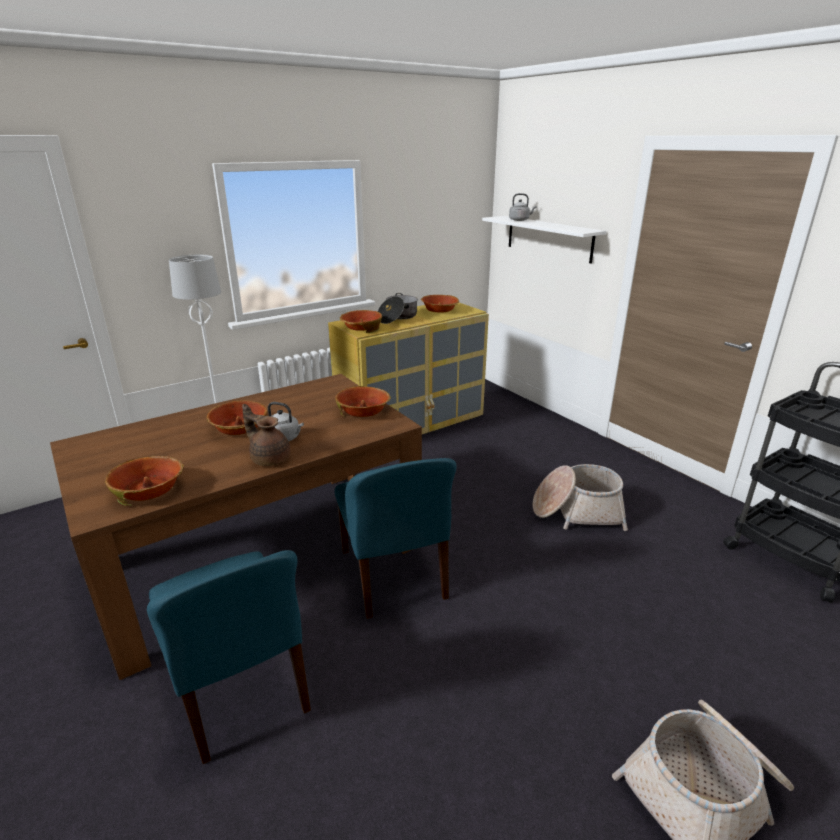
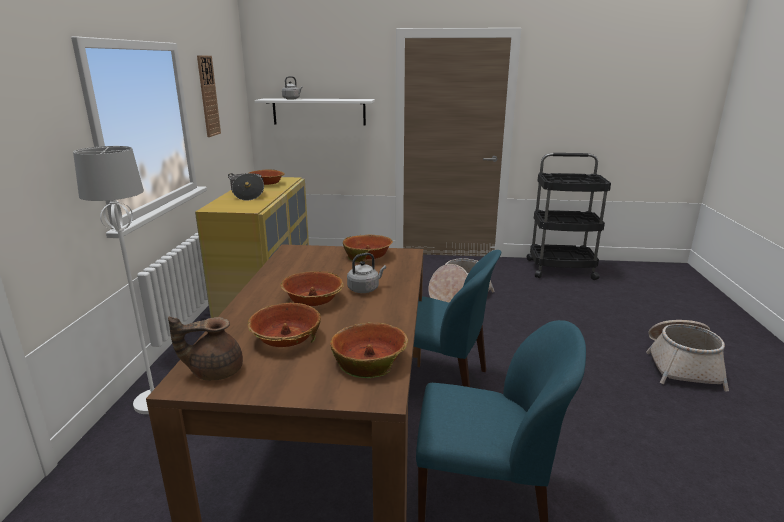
camera: 50 degrees left, 5 degrees down
(269, 458) = (390, 302): brown teapot -> brown teapot (215, 371)
(361, 328) = (241, 207): bowl -> bowl (286, 338)
(408, 212) = (208, 96): none -> wall clock

